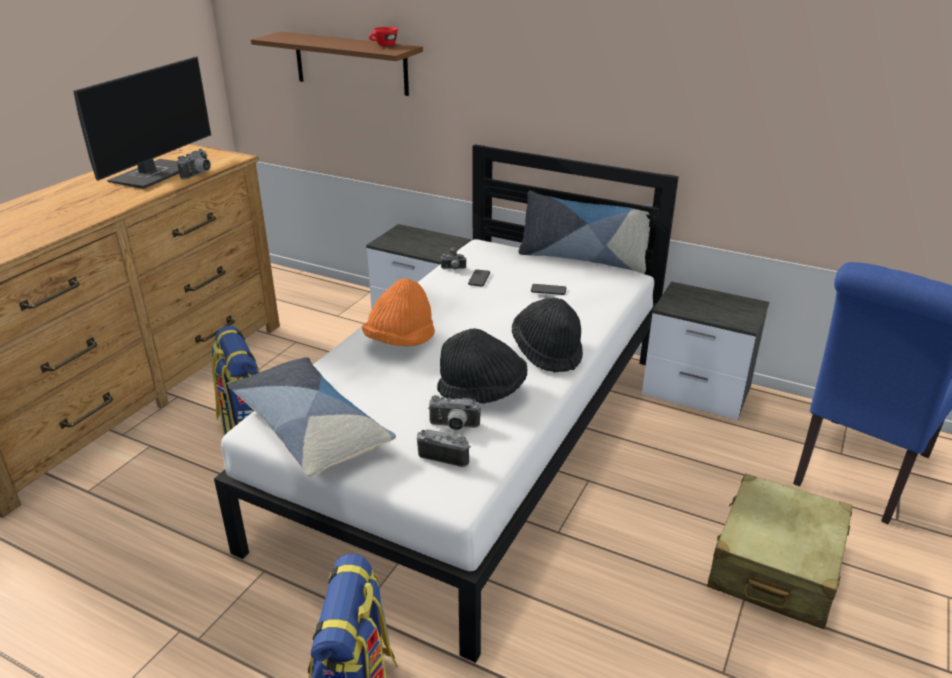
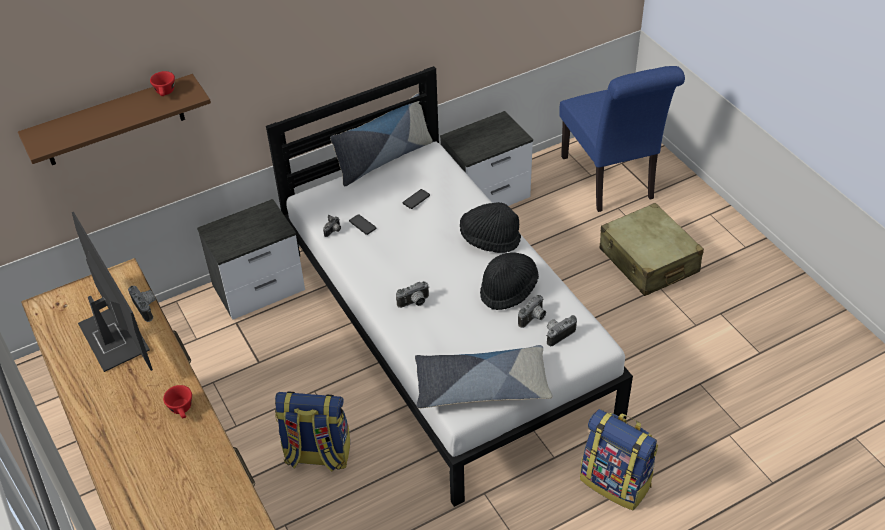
camera: 55 degrees left, 15 degrees up
(74, 219) = (182, 410): none -> red cup
(400, 341) = (414, 303): orange hat -> camera

